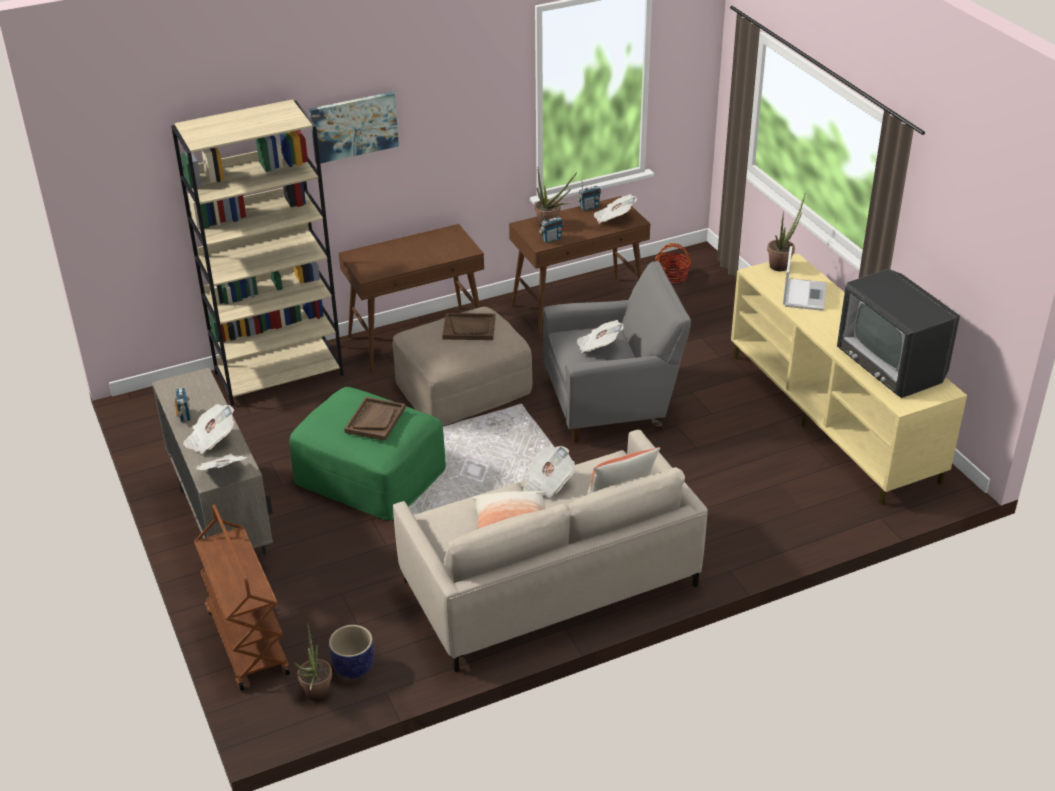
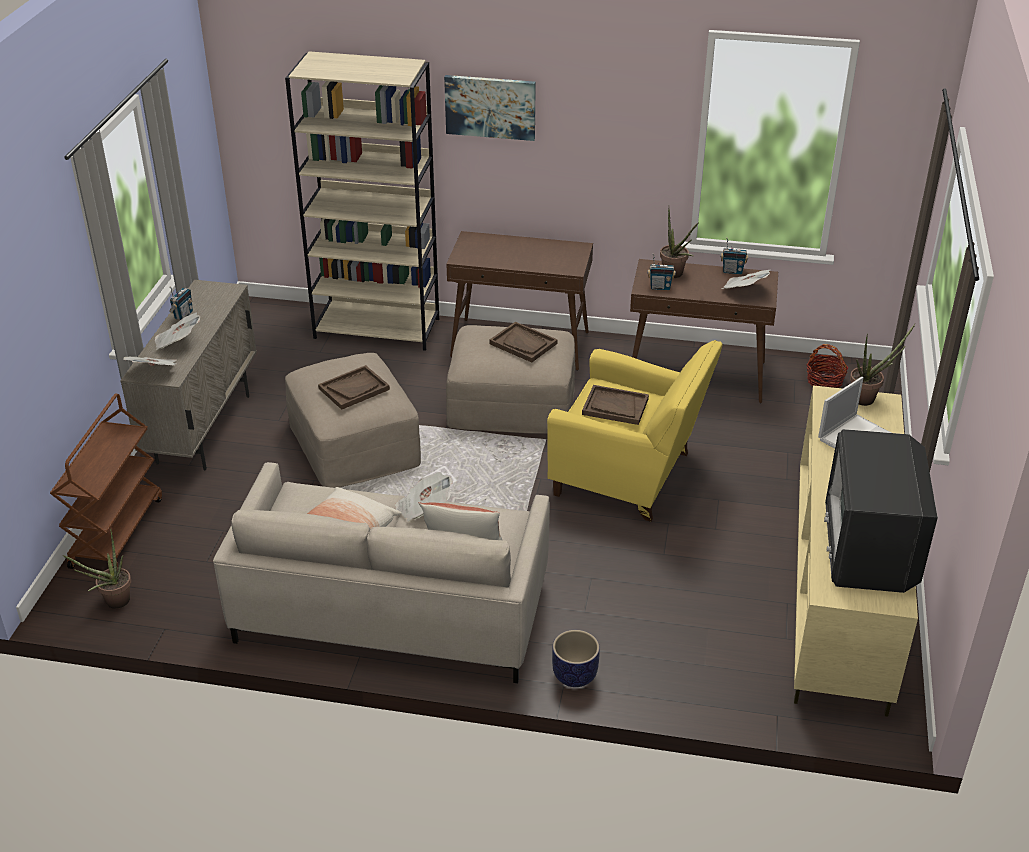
camera: 35 degrees right, 0 degrees up
(353, 667) = (164, 595): planter -> planter (574, 675)
(369, 474) = (353, 443): green ottoman -> beige ottoman
(598, 346) = (615, 406): newspaper -> brown tray
(612, 402) = (630, 475): grey armchair -> yellow armchair

